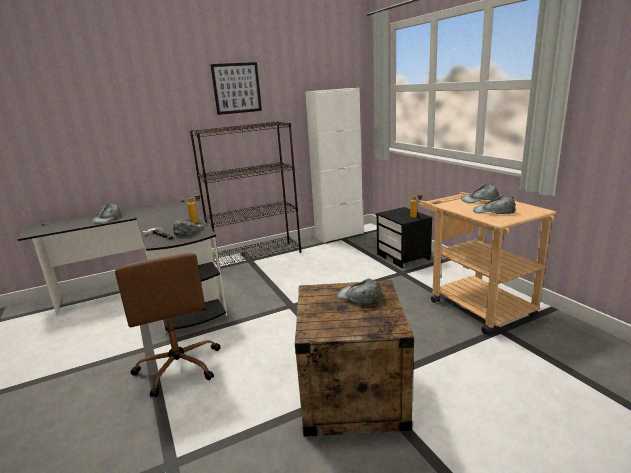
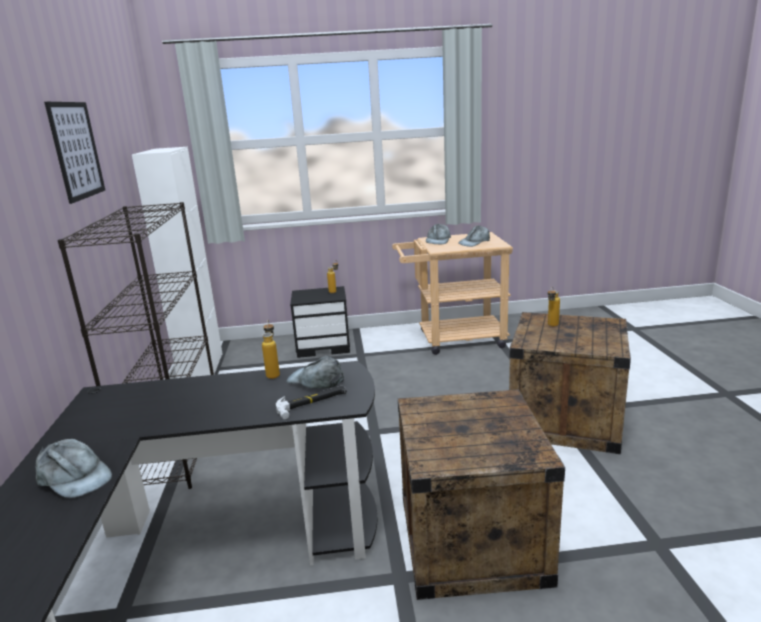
camera: 70 degrees left, 0 degrees up
(179, 367) = (472, 539): brown office chair -> crate
(359, 297) = (551, 326): grey cap -> bottle

